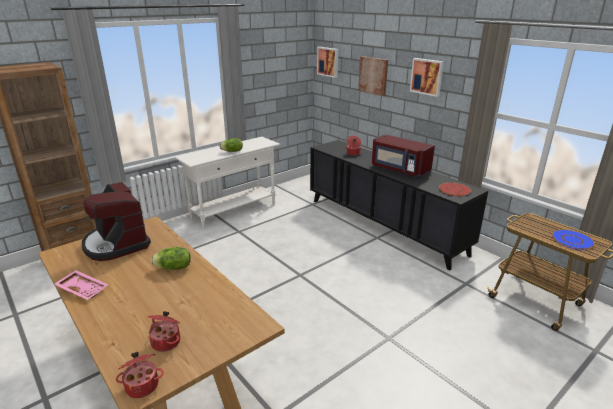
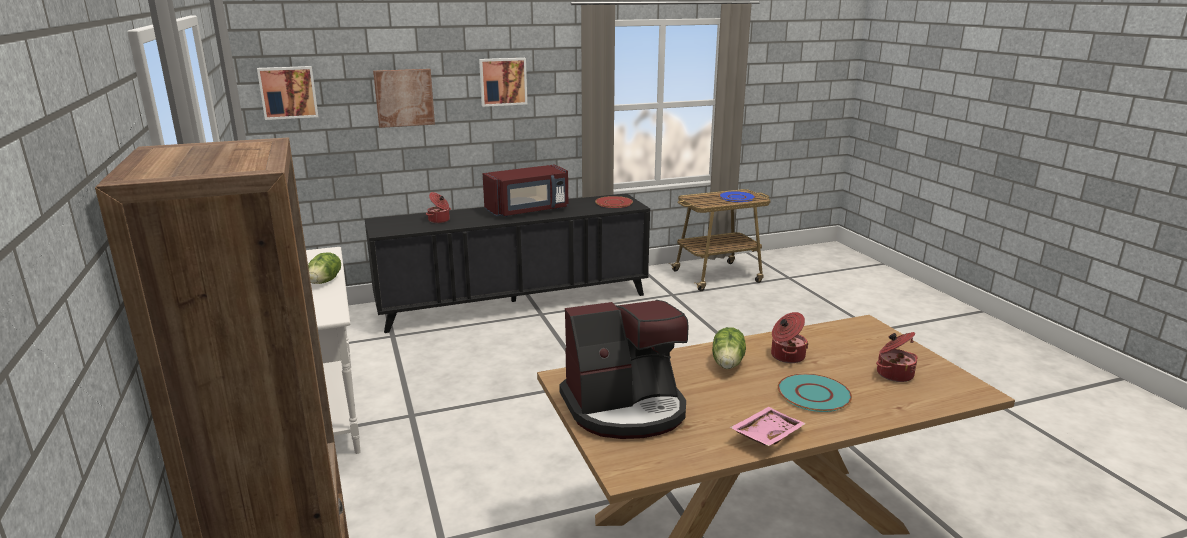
camera: 70 degrees left, 5 degrees down
(132, 304) = (814, 394): none -> turquoise plate
(142, 385) = (967, 389): cooking pot -> cooking pot (786, 356)

